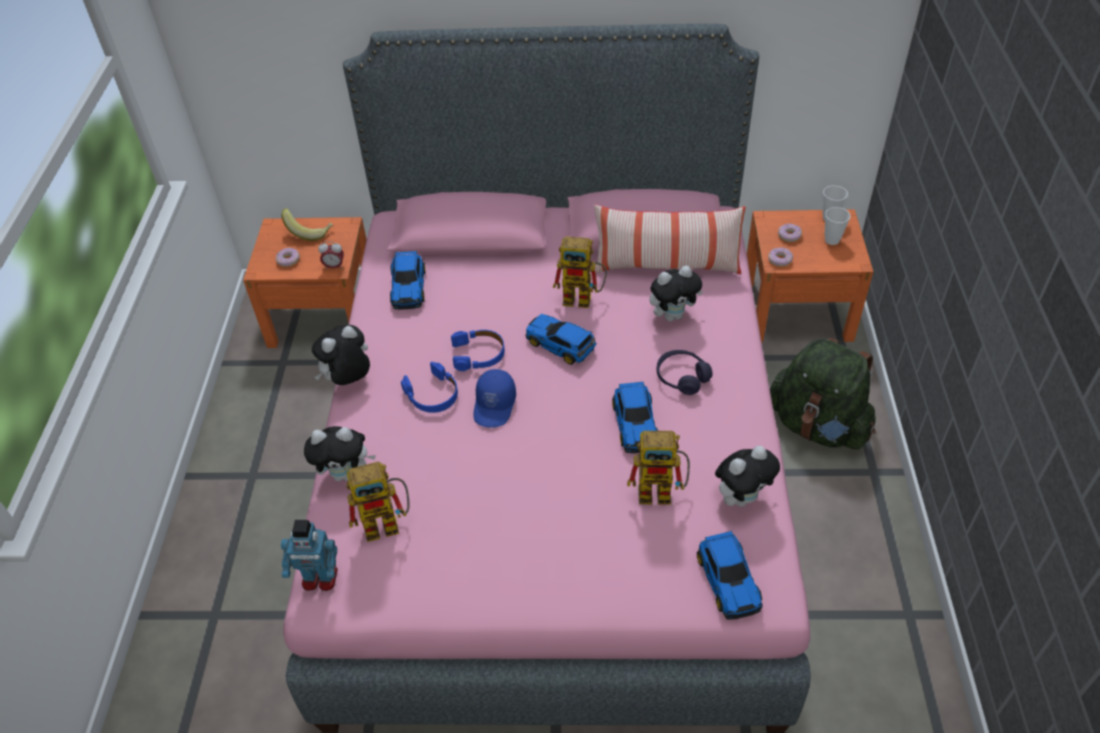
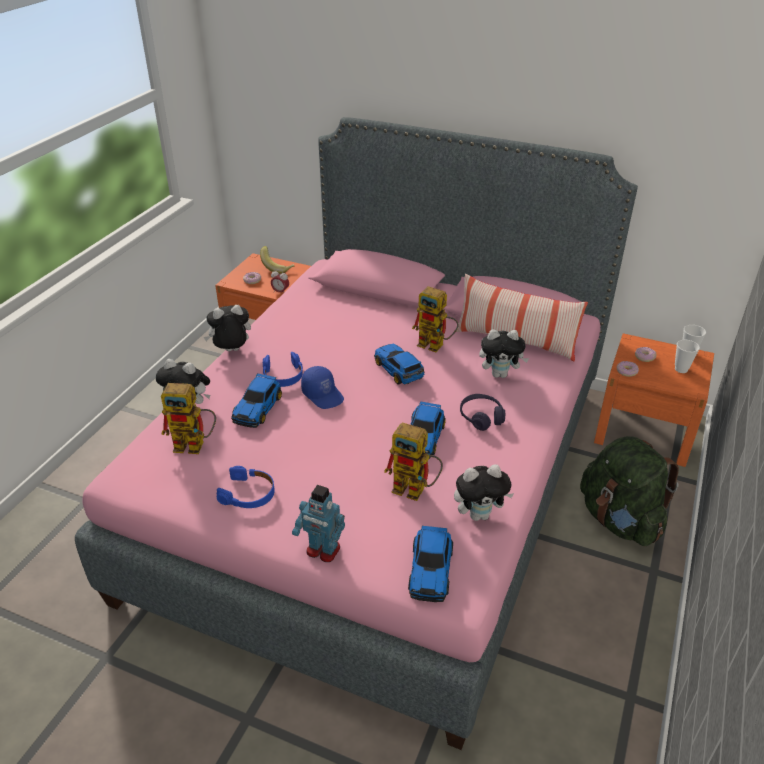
camera: 20 degrees right, 10 degrees down
(319, 579) = (125, 466): toy robot -> toy robot (322, 550)
(408, 287) = (311, 306): toy car -> toy car (258, 407)
(479, 354) = (333, 359): blue headphones -> blue headphones (248, 494)
(495, 405) = (323, 394): blue cap -> blue cap turned 75 degrees counterclockwise

